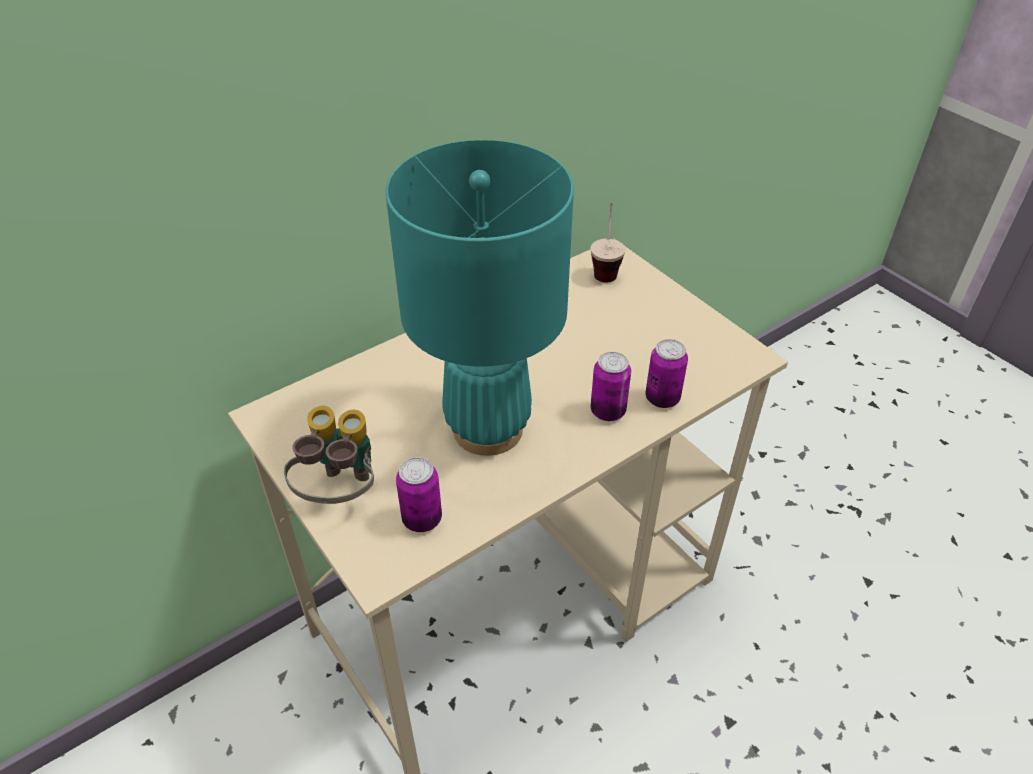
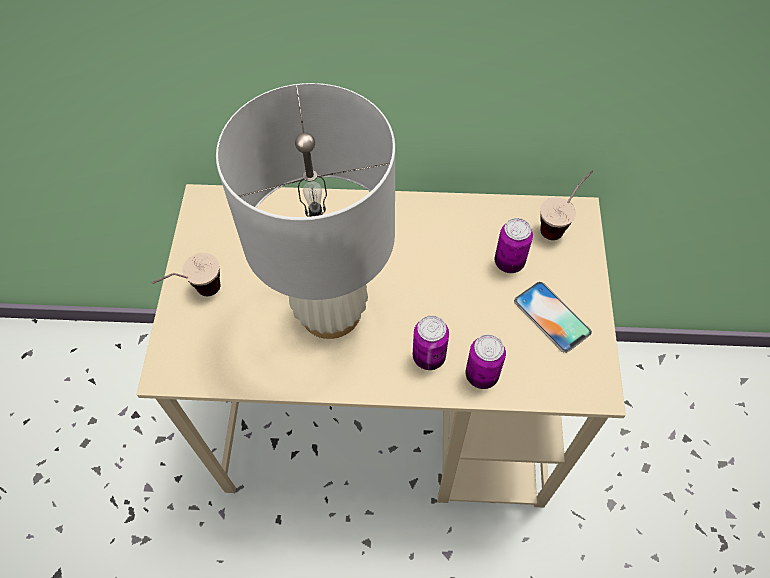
camera: 40 degrees right, 15 degrees up
(341, 493) = (196, 295): binoculars -> cup
(422, 519) = (225, 352): can -> can (509, 262)
(487, 428) = (331, 311): turquoise table lamp -> white table lamp
(668, 330) = (552, 316): none -> phone

